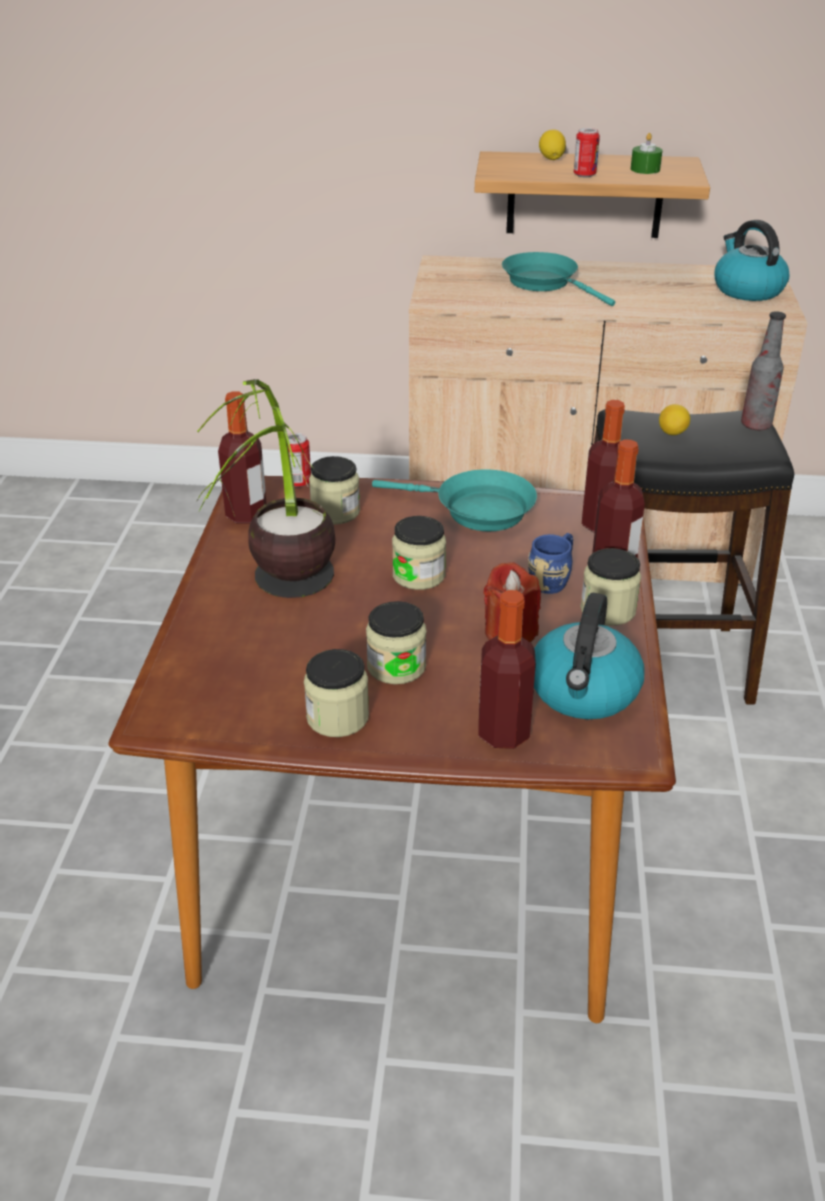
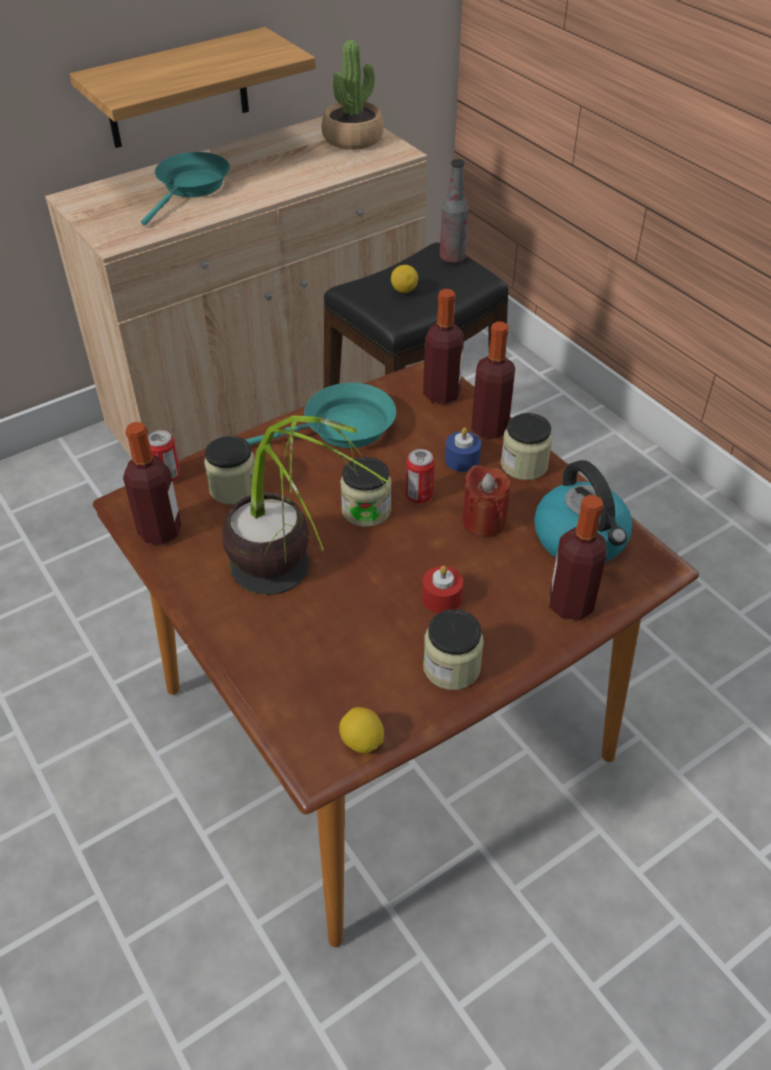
camera: 40 degrees left, 10 degrees up
(396, 666) = (441, 598): jar -> red candle
(545, 283) = (191, 188): turquoise frying pan -> turquoise frying pan turned 105 degrees clockwise
(551, 159) = (147, 64): lemon -> lemon (361, 741)
(553, 579) = (462, 460): blue mug -> blue candle
(584, 175) = (200, 74): can -> can (419, 496)
(645, 169) = (242, 53): green candle -> none
(747, 290) = (353, 138): kettle -> potted plant

